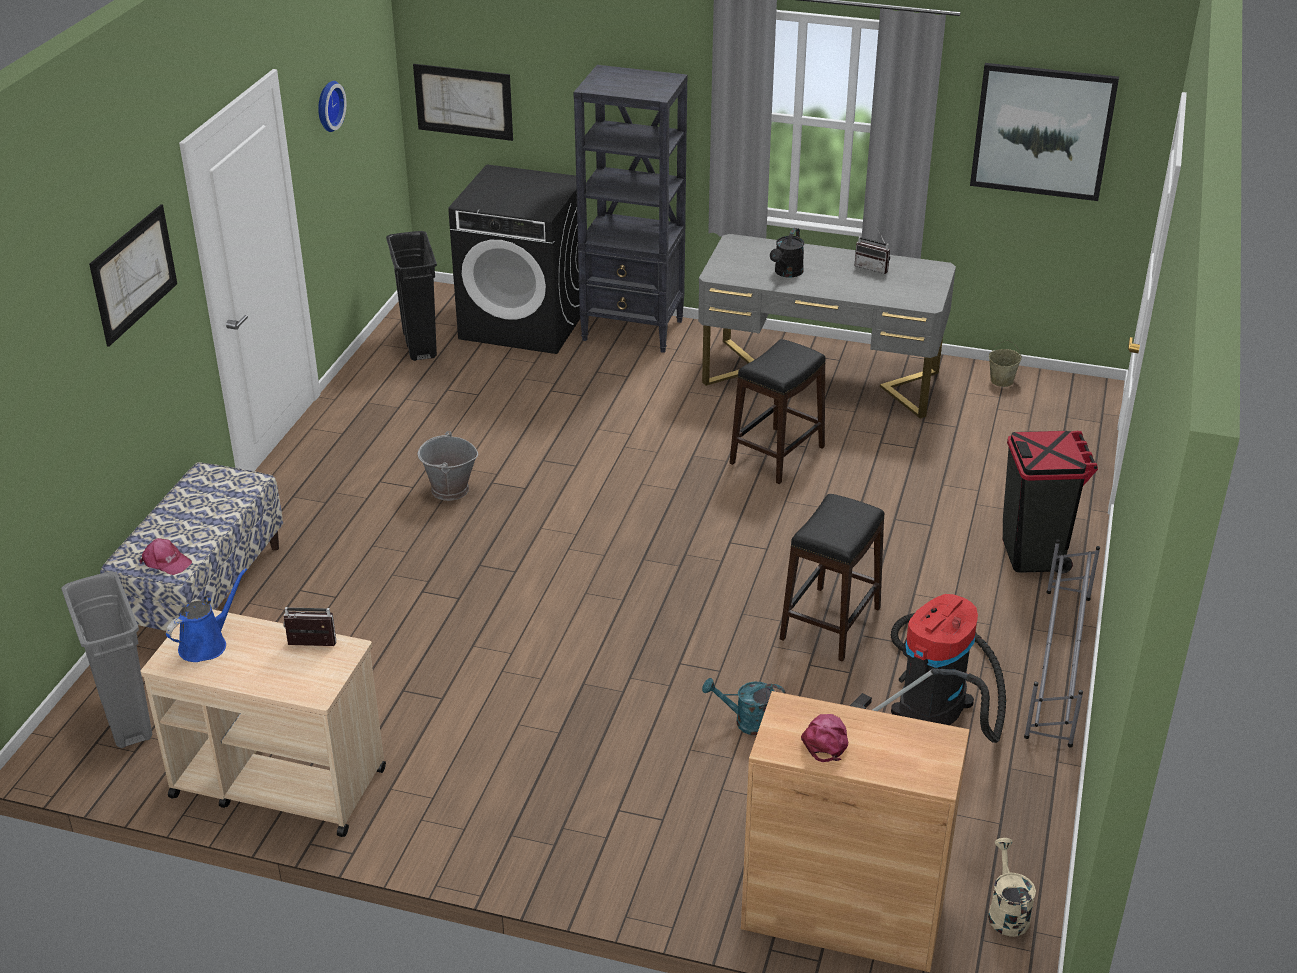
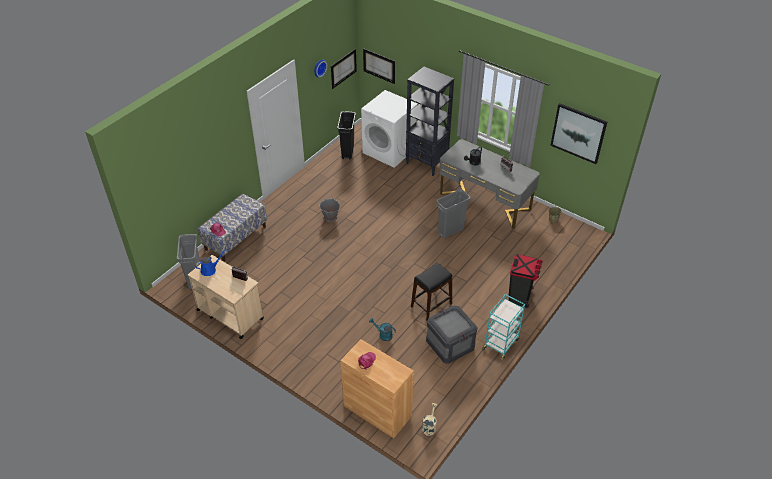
camera: 20 degrees right, 10 degrees up
(134, 274) = (221, 135): picture -> picture (343, 68)
(525, 323) = (389, 151): black washing machine -> white washing machine
(778, 455) = (450, 231): black stool -> grey trash can
(934, 701) = (449, 345): vacuum cleaner -> crate
(1058, 665) = (501, 343): grey shoe rack -> turquoise cart

